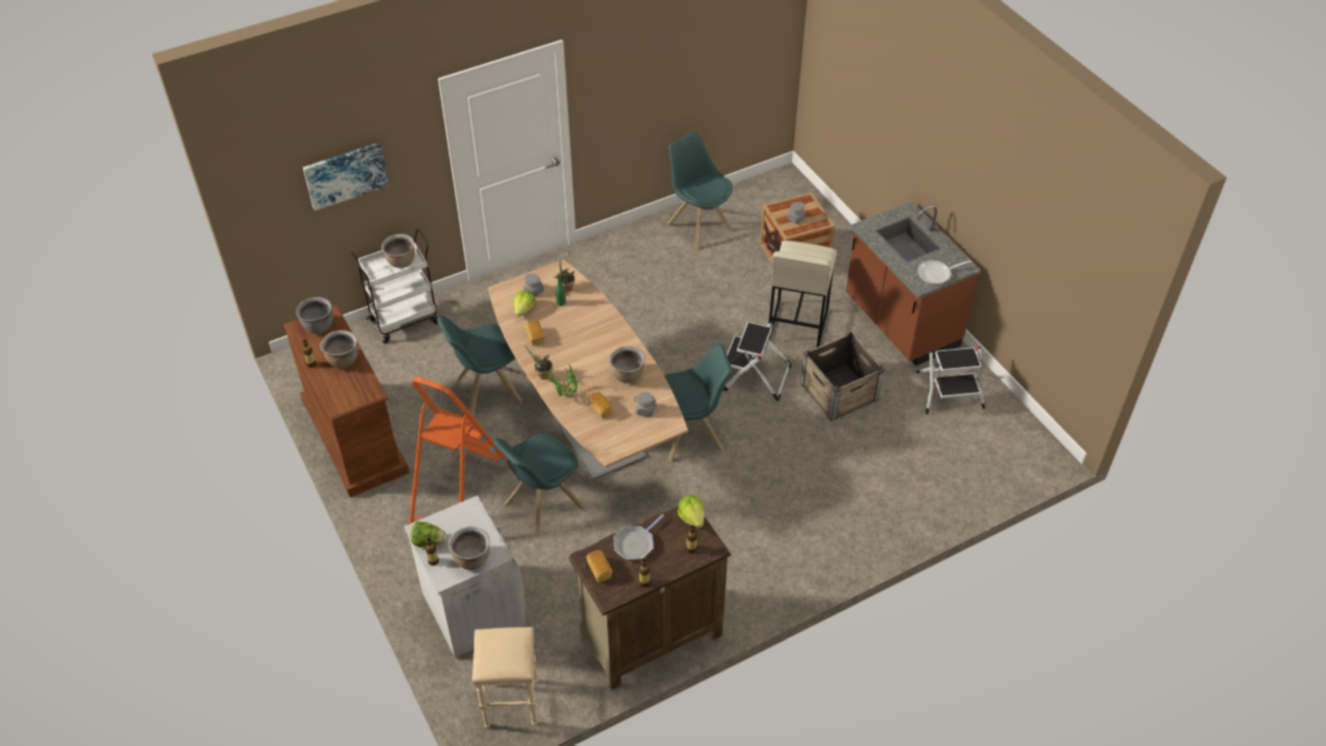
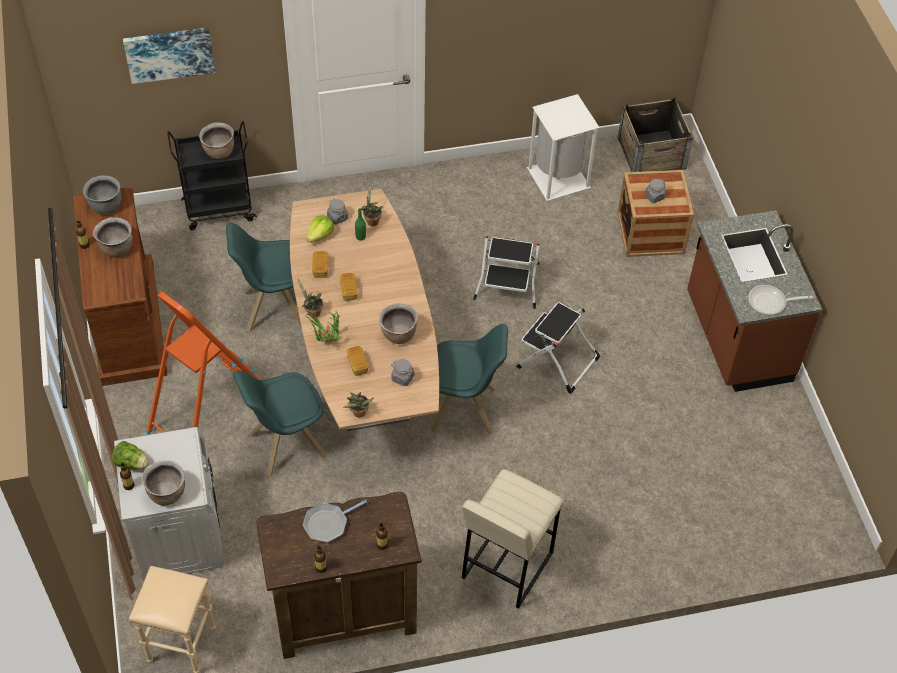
camera: 15 degrees right, 5 degrees up
(405, 321) = (220, 210): white cart -> black cart
(599, 570) = (281, 542): bread -> bread (349, 291)
(618, 450) = (359, 414): none -> potted plant
(692, 517) = (396, 510): lettuce -> none
(698, 227) = (559, 177): turquoise chair -> white trash can
(797, 327) = (622, 316): beige stool -> beige stool (506, 567)
(839, 391) = (640, 399): crate -> crate (652, 153)
(948, 391) = (759, 429): step ladder -> step ladder (508, 282)

